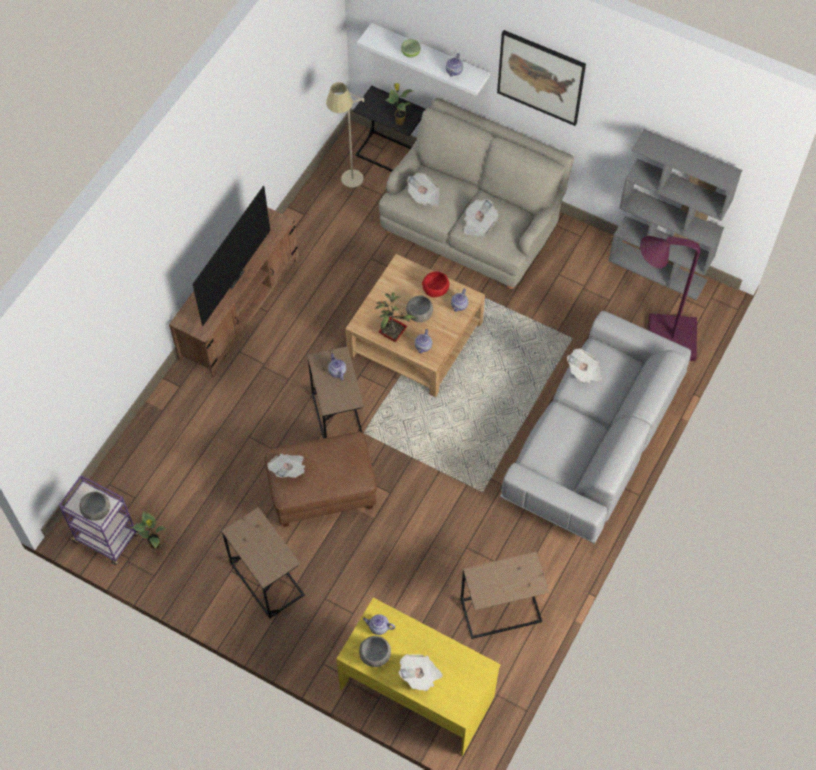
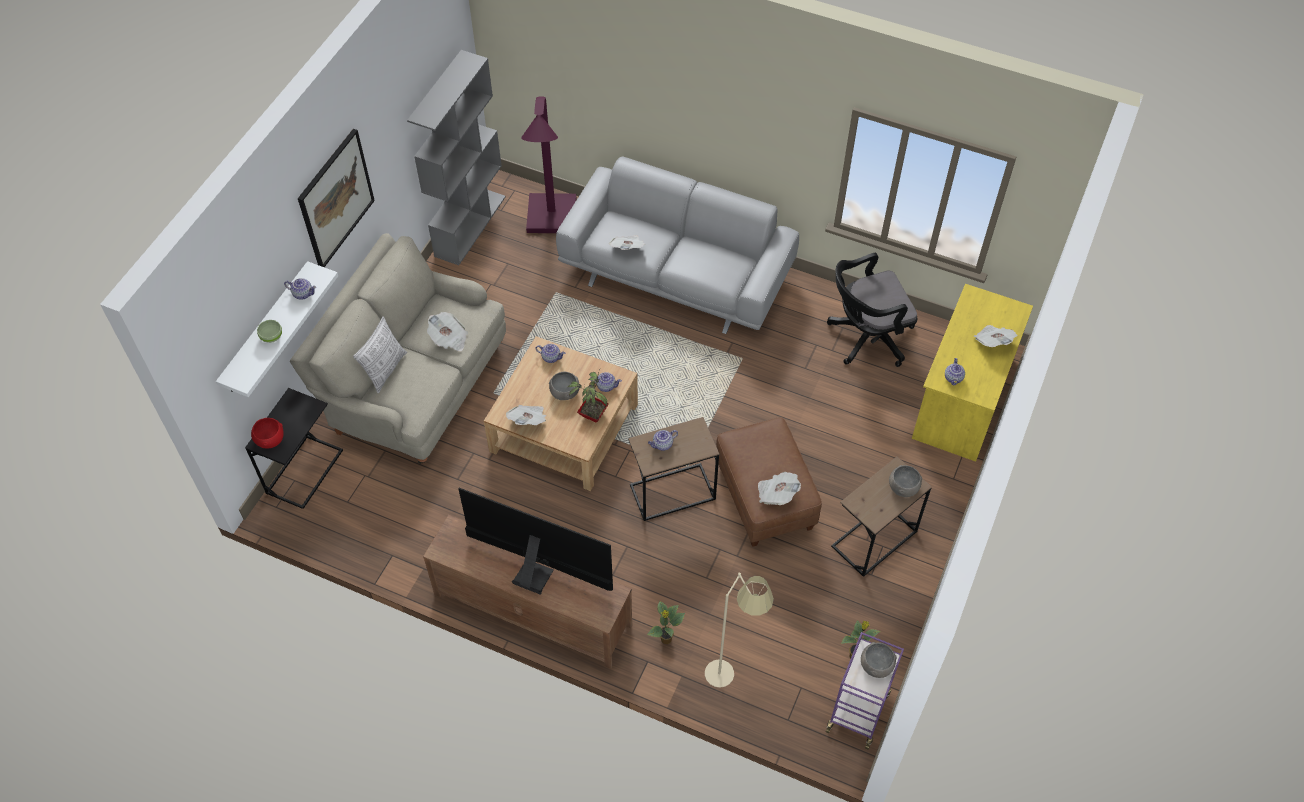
camera: 95 degrees left, 5 degrees down
(349, 186) = (351, 511): beige floor lamp -> beige floor lamp (733, 676)
(375, 655) = (982, 379): grey bowl -> grey bowl (903, 487)
(399, 121) = (305, 413): potted plant -> potted plant (666, 640)
(424, 196) = (411, 390): newspaper -> newspaper (528, 420)
(435, 289) = (531, 380): red bowl -> red bowl (270, 439)
(447, 179) = (385, 370): none -> pillow
(501, 610) = (866, 337): brown side table -> black office chair

